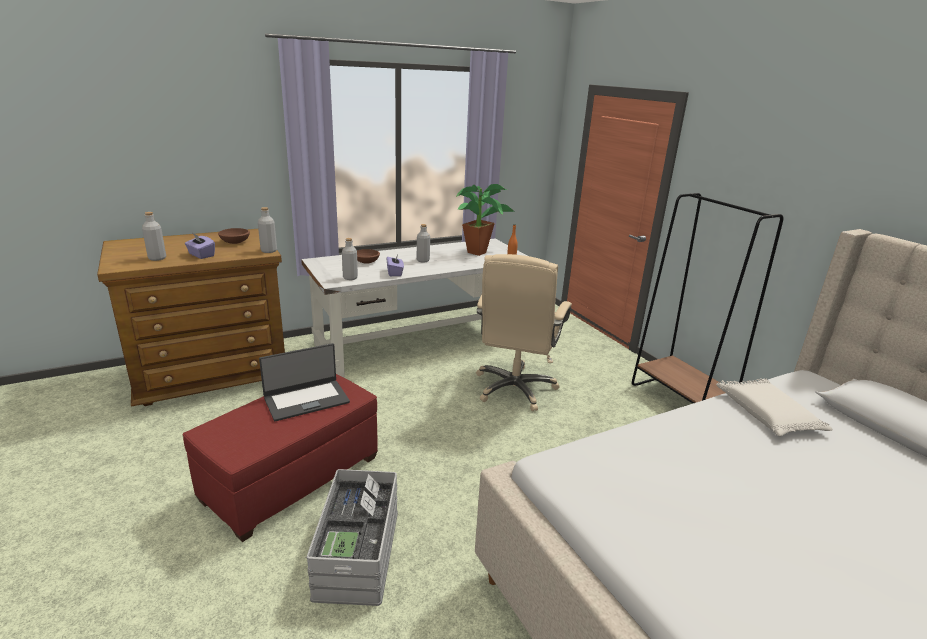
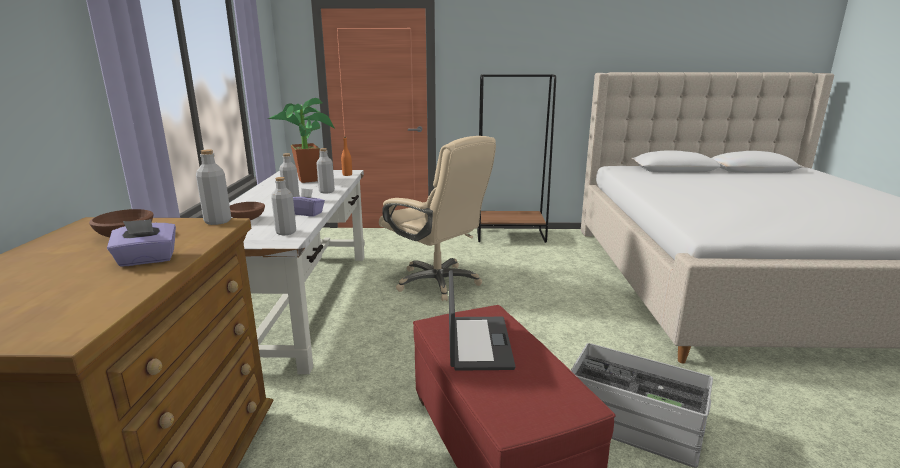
camera: 60 degrees left, 5 degrees down
(157, 258) = (88, 293): grey bottle -> grey bottle (326, 191)
(768, 412) = (652, 181): white pillow -> none

